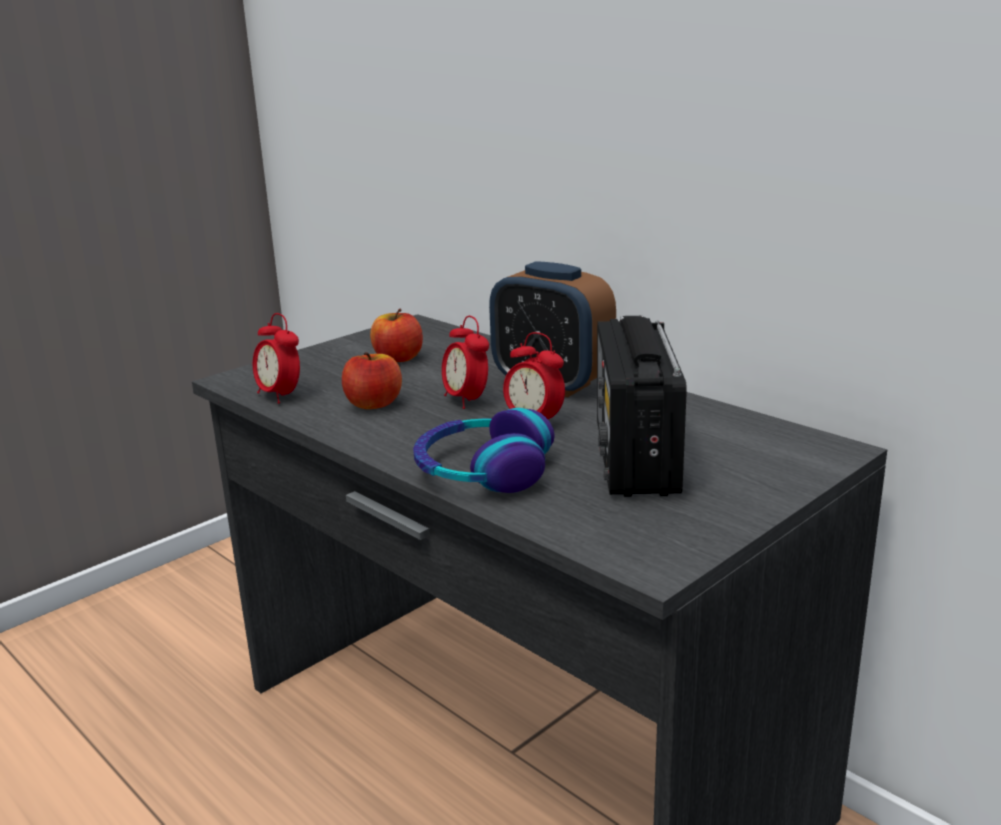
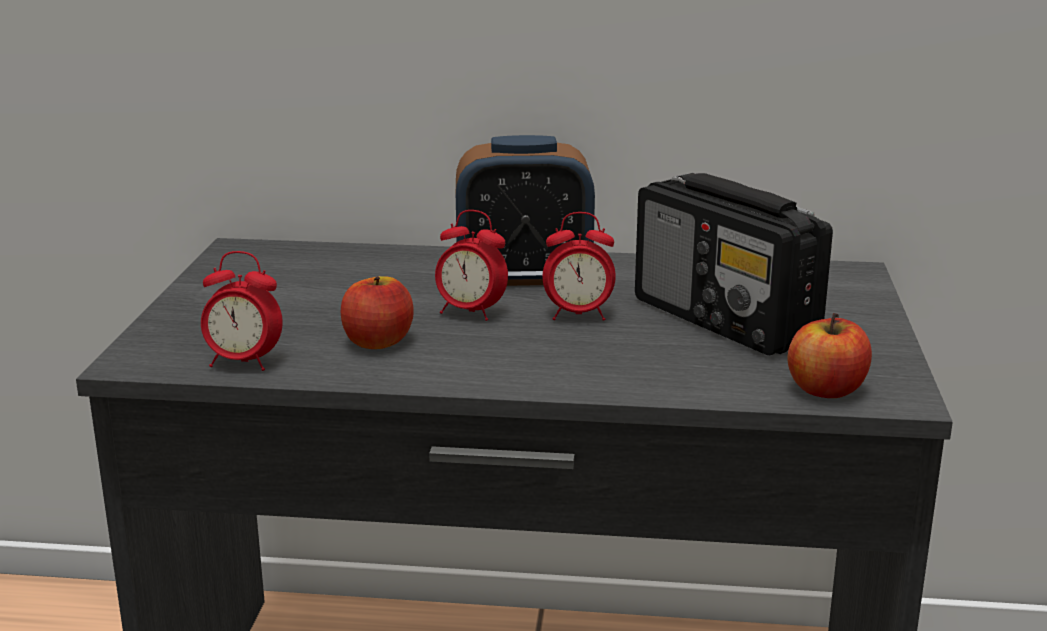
camera: 40 degrees left, 0 degrees up
(398, 358) = (302, 289): apple -> apple (826, 390)
(483, 471) = (622, 370): headphones -> none

